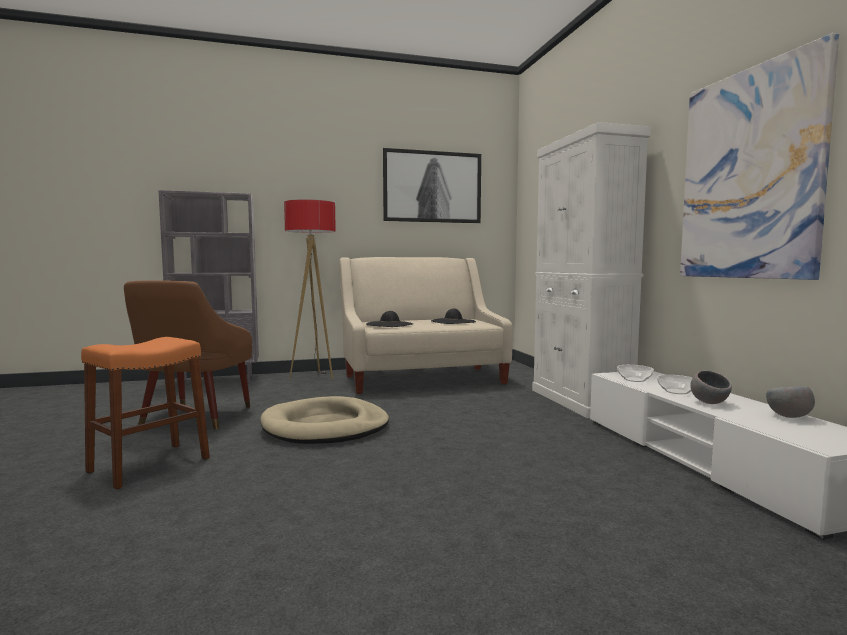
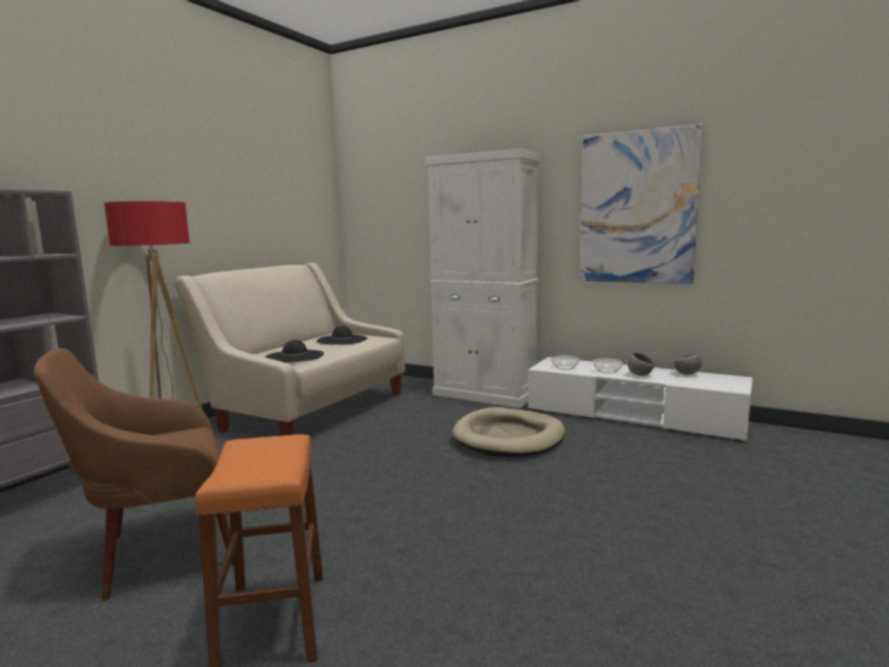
camera: 45 degrees left, 5 degrees up
(193, 418) = (159, 552): brown armchair -> brown armchair turned 105 degrees clockwise
(325, 427) = (351, 492): beige dog bed -> beige dog bed (509, 437)
(432, 187) = (265, 179): picture -> none

